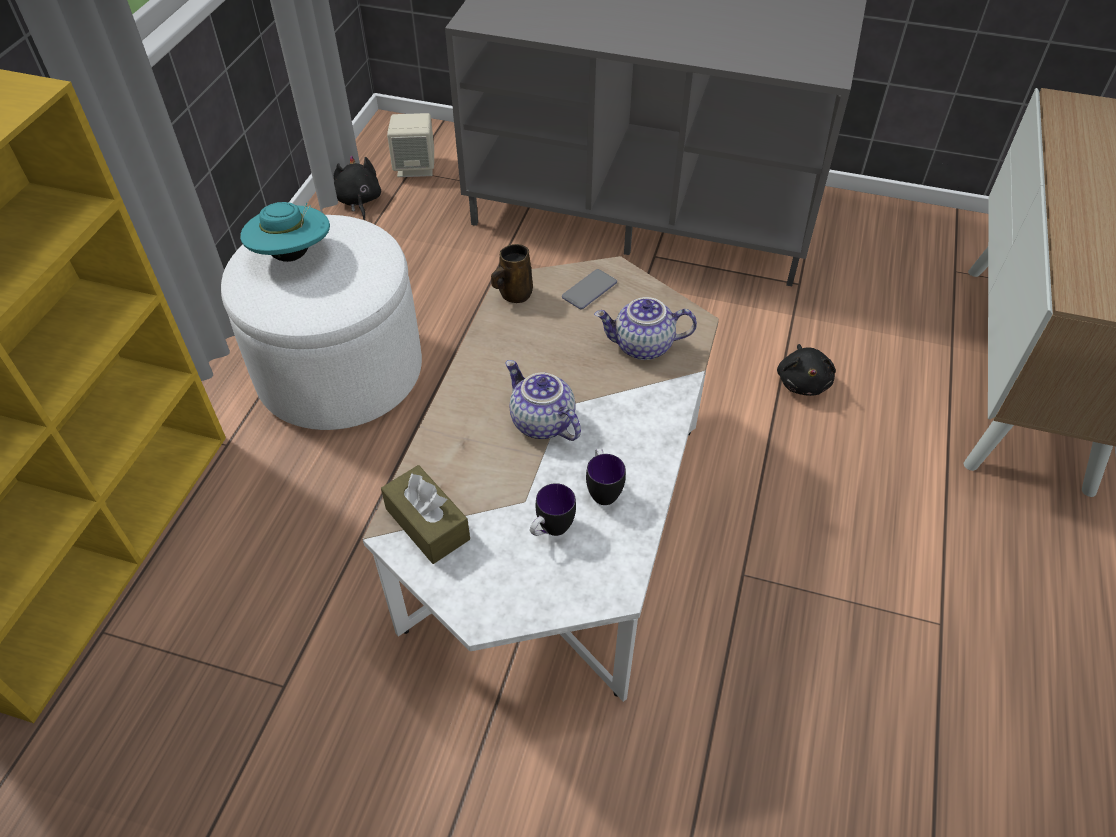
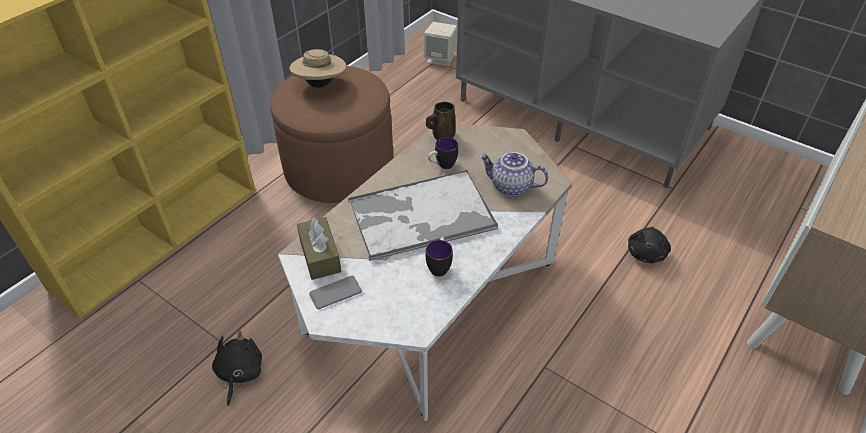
camera: 20 degrees right, 5 degrees down
(292, 255) = (320, 85): turquoise hat -> beige hat
(340, 371) = (339, 168): white ottoman -> brown ottoman
(359, 201) = (396, 72): black plush toy -> black plush toy (239, 373)
(540, 423) = (420, 216): teapot -> tray
(550, 530) = (393, 281): mug -> mug (442, 166)
(589, 290) = (492, 144): phone -> phone (335, 293)

